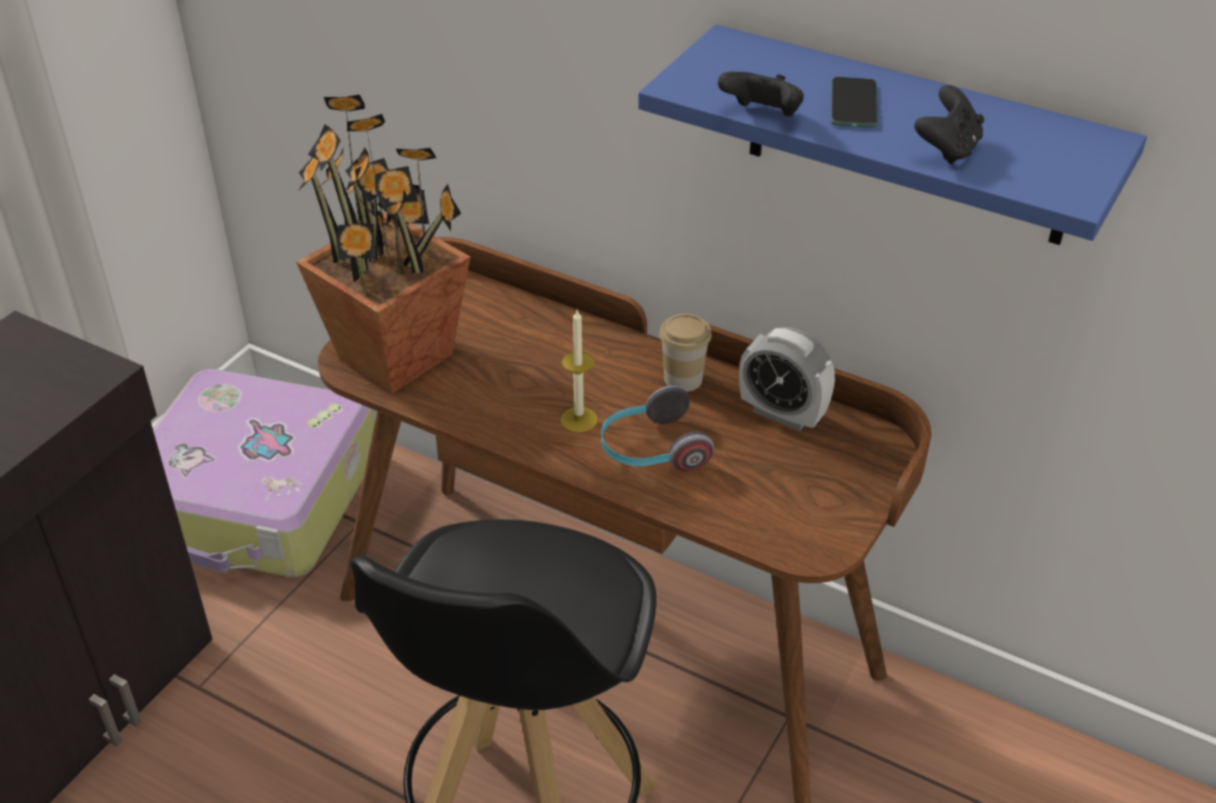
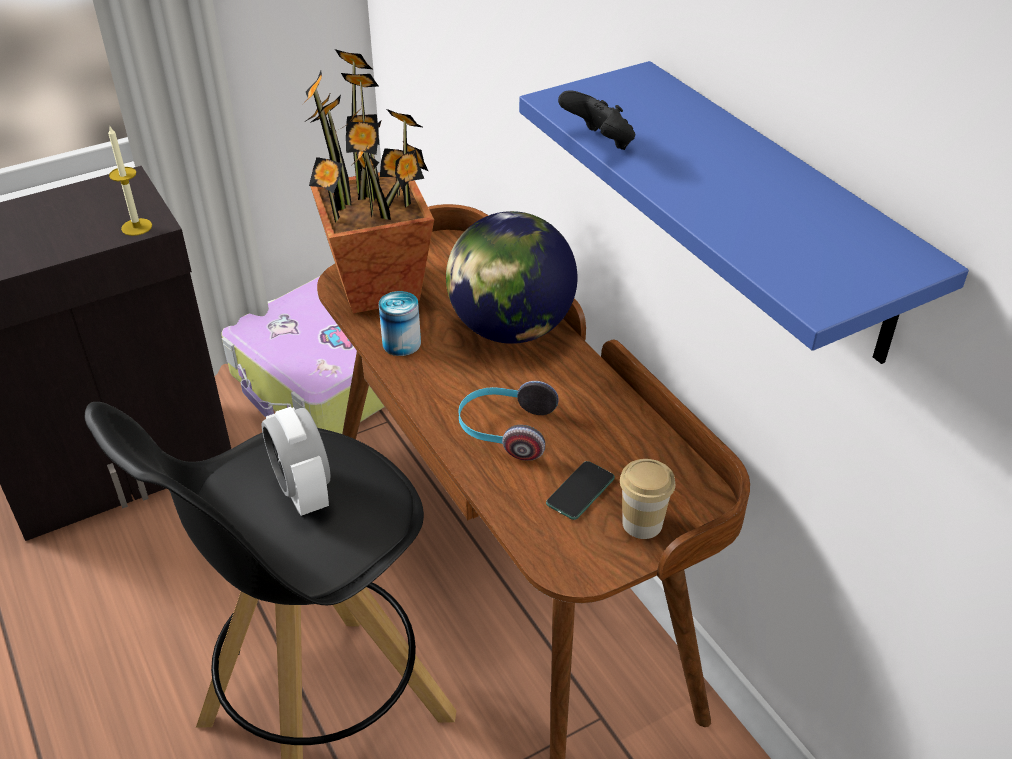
camera: 30 degrees right, 0 degrees up
(473, 405) = (401, 343): none -> can
(570, 350) = (510, 329): none -> globe
(579, 420) = (470, 385): candle -> candle (136, 227)
(683, 379) = (580, 384): cup -> cup (642, 523)
(782, 414) = (639, 444): alarm clock -> alarm clock (303, 491)
(853, 104) = (694, 156): phone -> phone (580, 491)
(947, 149) = (738, 219): black game controller -> none

